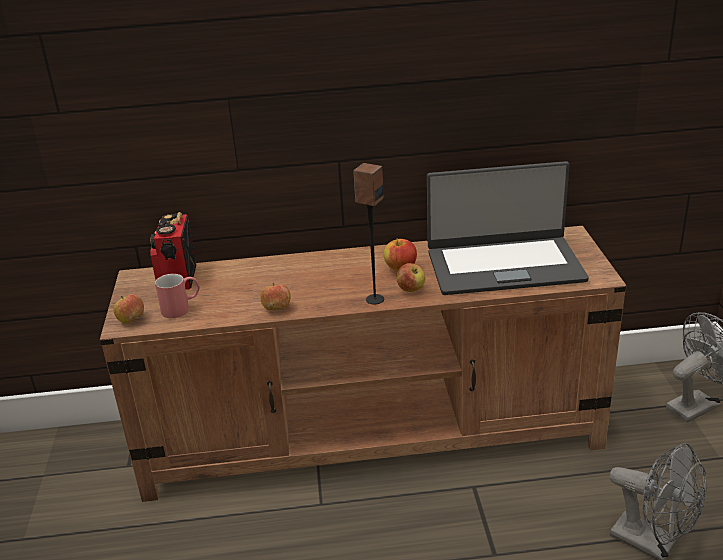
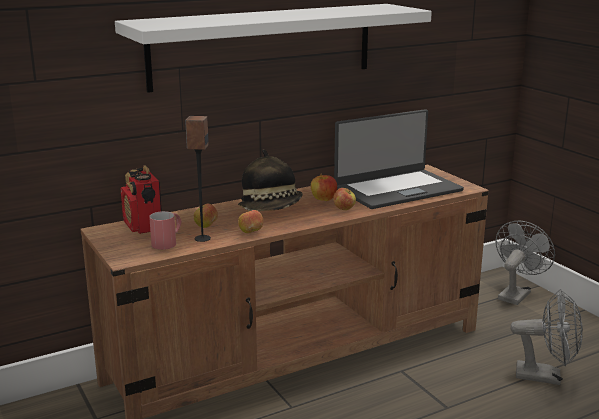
camera: 25 degrees left, 10 degrees down
(131, 320) = (130, 255): apple -> apple (206, 226)
(329, 275) = (271, 209): none -> hat
(336, 73) = (263, 45): none -> white shelf
(374, 299) = (322, 217): speaker -> speaker (202, 238)

